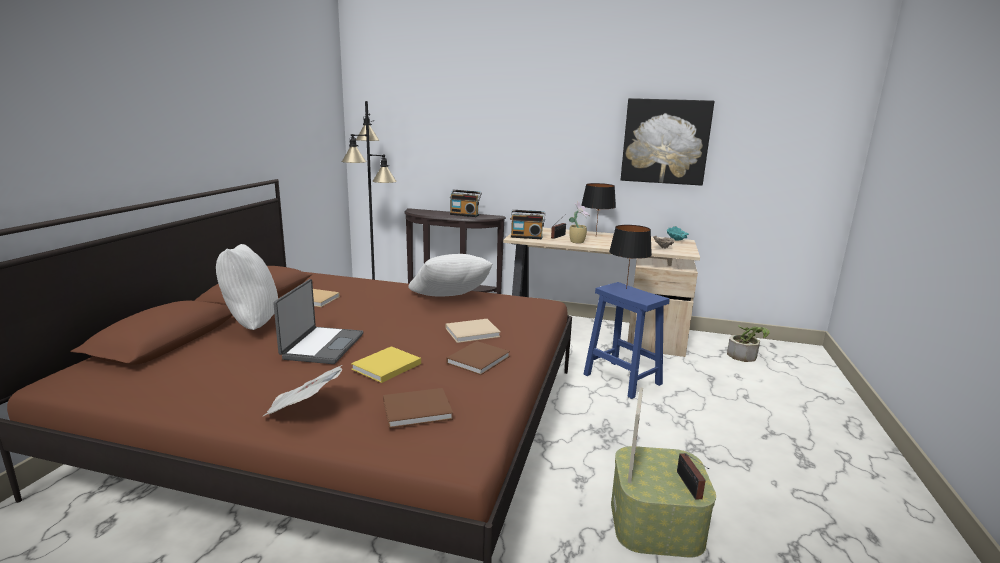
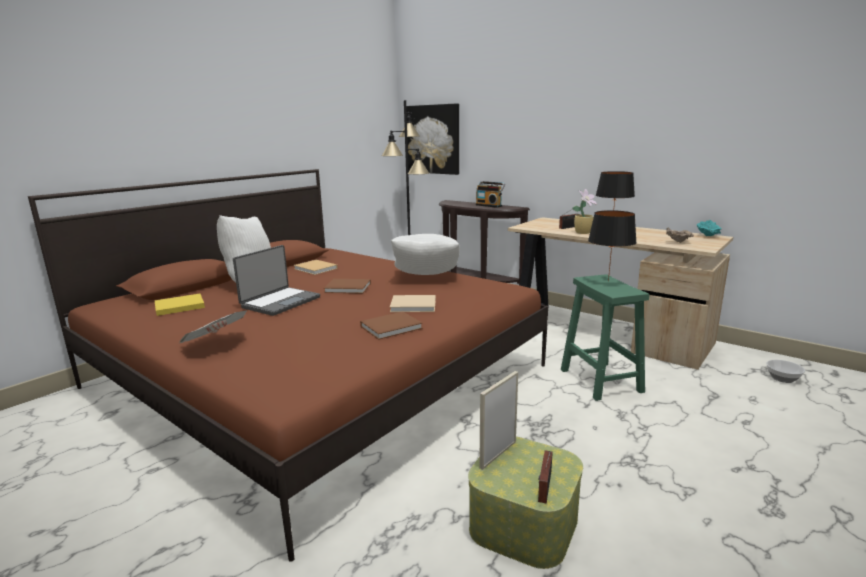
camera: 25 degrees right, 0 degrees up
(385, 367) = (306, 322): yellow book -> yellow book (178, 306)
(419, 410) = (292, 357): brown book -> brown book (349, 288)
(526, 237) = (534, 226): radio -> none
(621, 379) = (599, 380): blue stool -> green stool
(665, 141) = (700, 122): picture -> picture (433, 139)
(745, 355) = (783, 378): potted plant -> bowl

